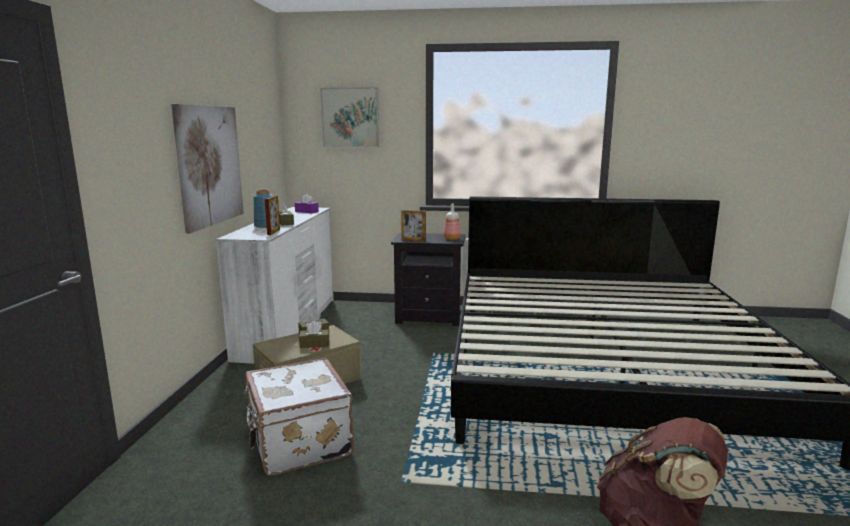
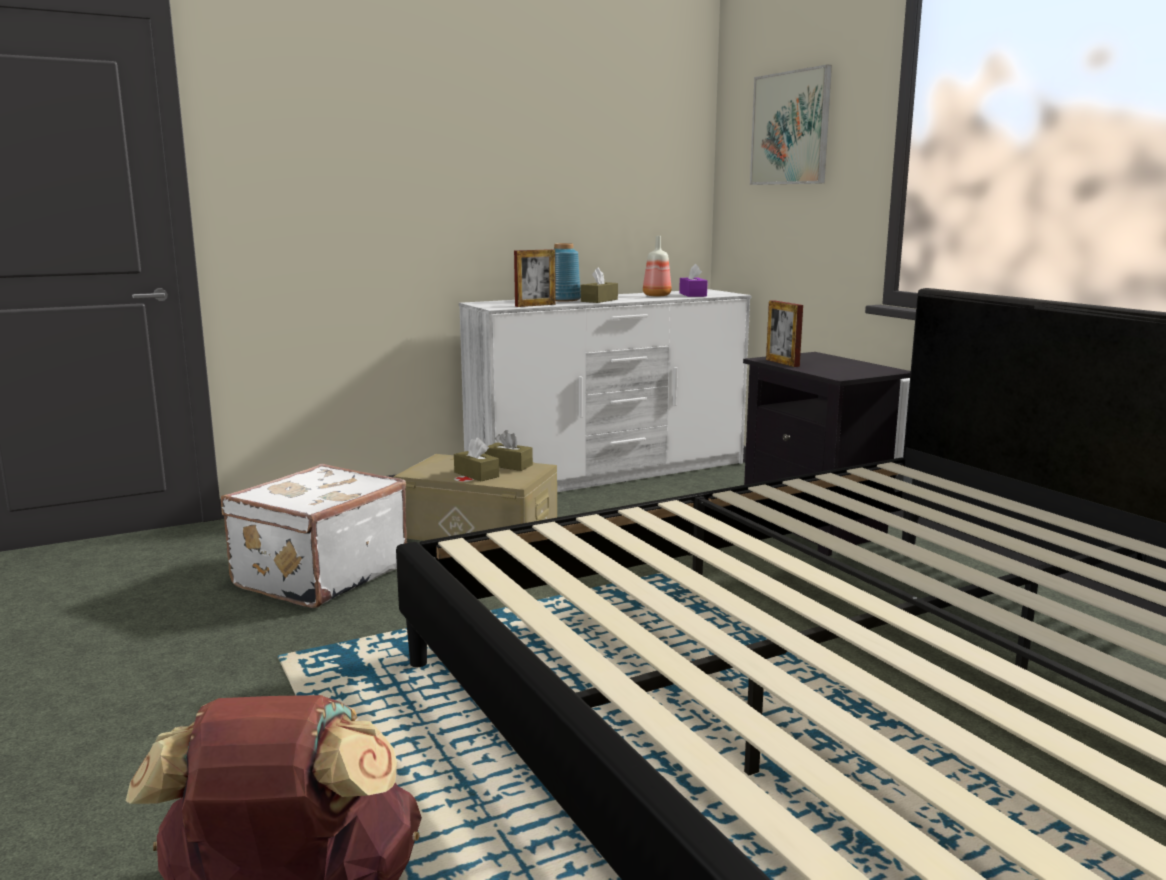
camera: 55 degrees right, 0 degrees up
(210, 165) = (466, 198): picture -> none
(452, 239) = (854, 372): bottle -> bottle (656, 295)

